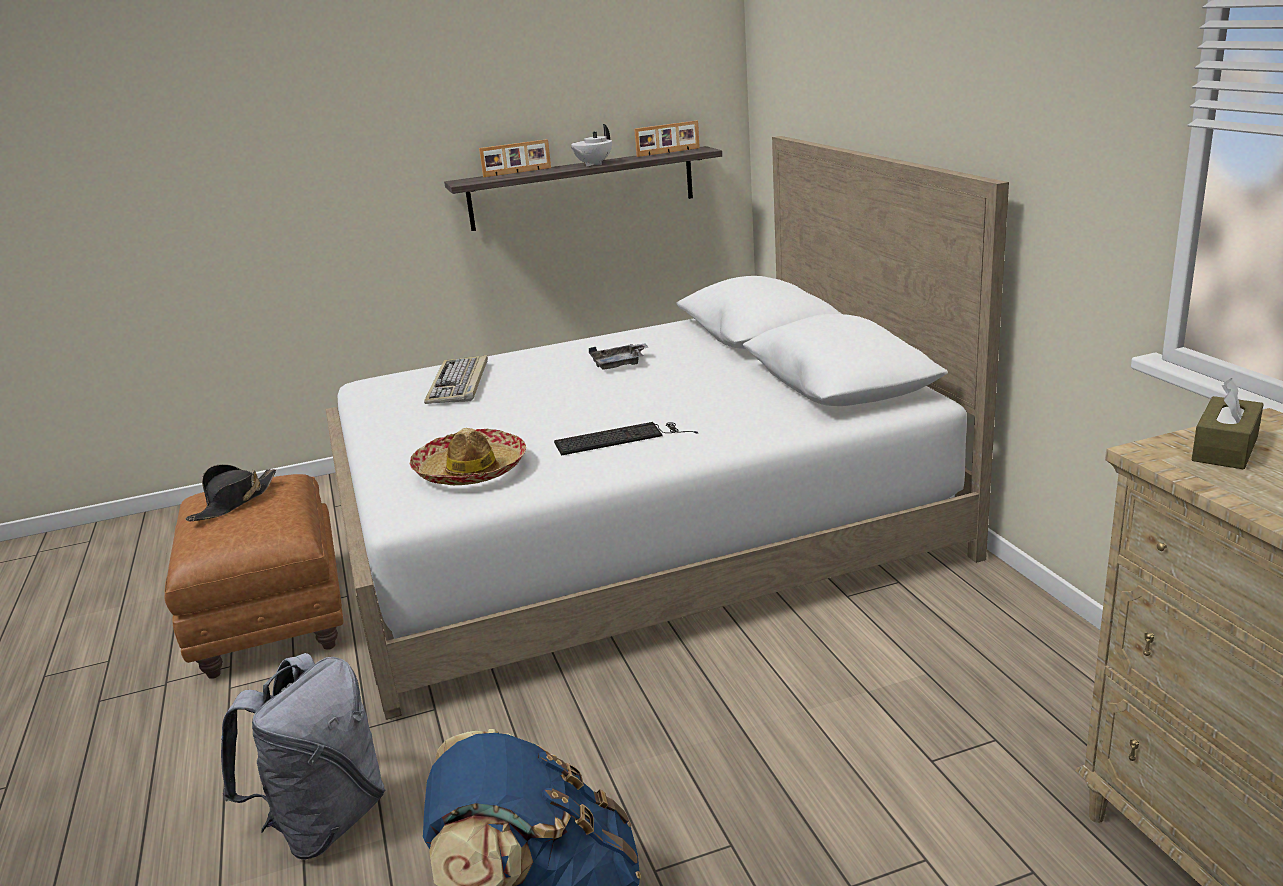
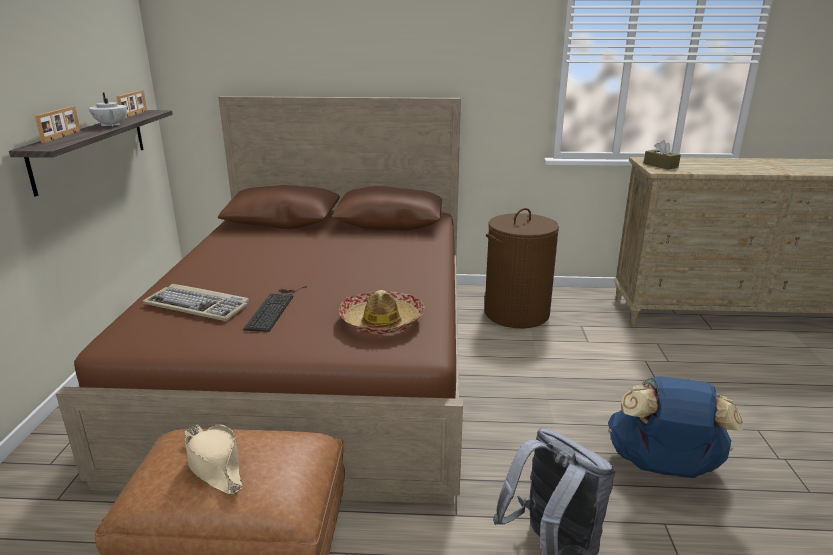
camera: 70 degrees left, 0 degrees up
(234, 502) = (214, 464): black hat -> beige hat
(619, 364) = (265, 256): grey tray -> none
(622, 438) = (392, 274): keyboard -> keyboard (274, 308)
(636, 533) = (321, 361): white bed -> brown bed
(957, 649) = (516, 313): none -> brown laundry basket

